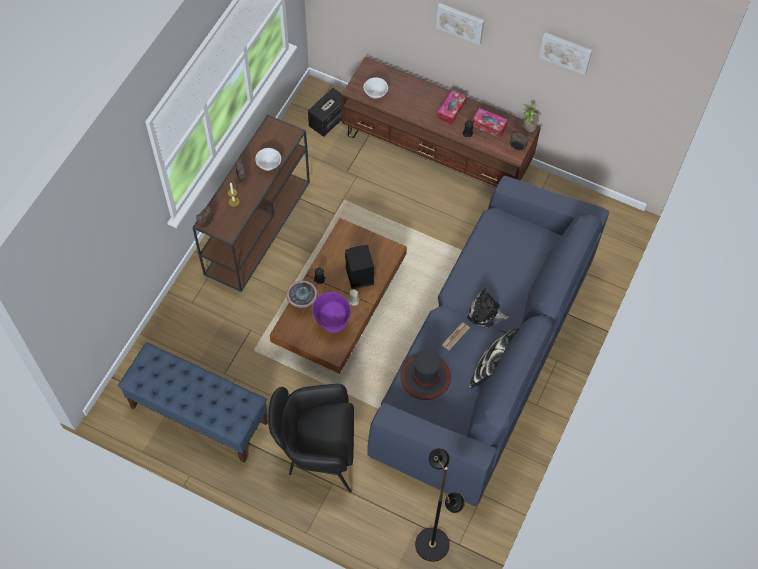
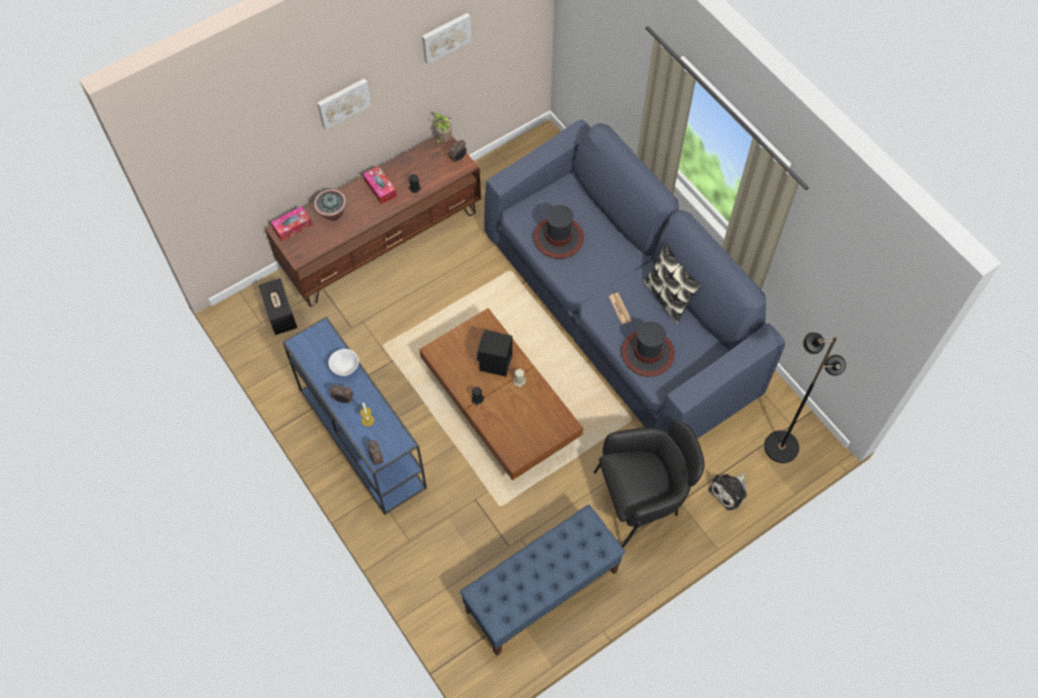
camera: 60 degrees left, 0 degrees up
(258, 226) = (360, 437): brown console table -> blue console table
(302, 302) = (494, 426): potted plant -> potted plant (332, 213)
(317, 453) = (642, 501): black armchair -> black armchair turned 135 degrees counterclockwise
(332, 325) = (534, 412): purple bowl -> none
(375, 94) = (317, 241): white bowl -> none
(485, 313) = (610, 273): plush toy -> plush toy (729, 491)
(489, 126) = (418, 168): tissue box -> tissue box (292, 227)
(494, 259) = (558, 238): none -> hat

